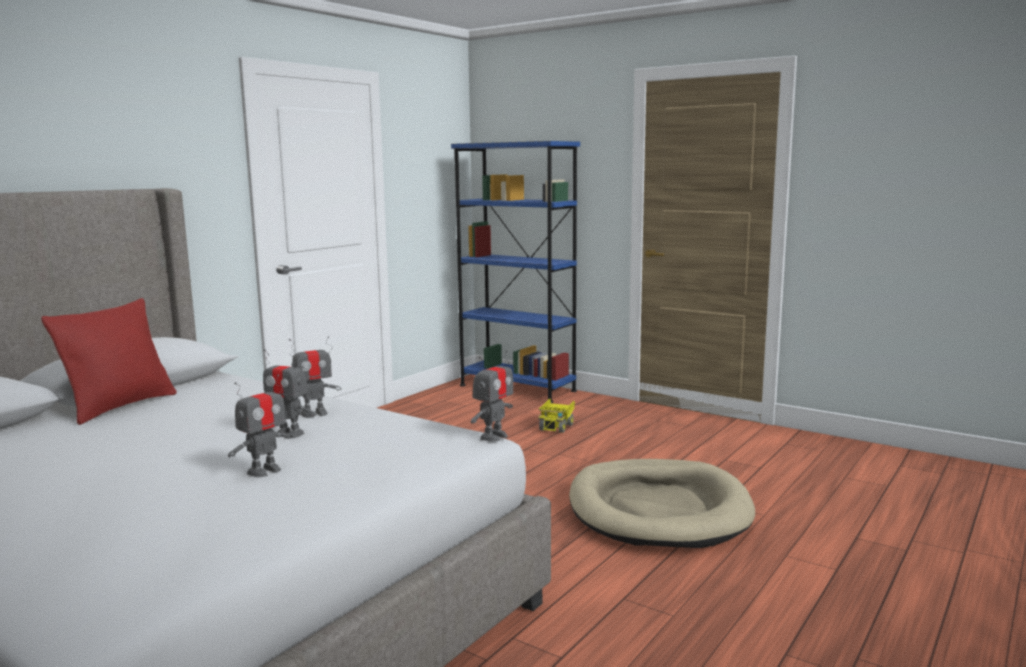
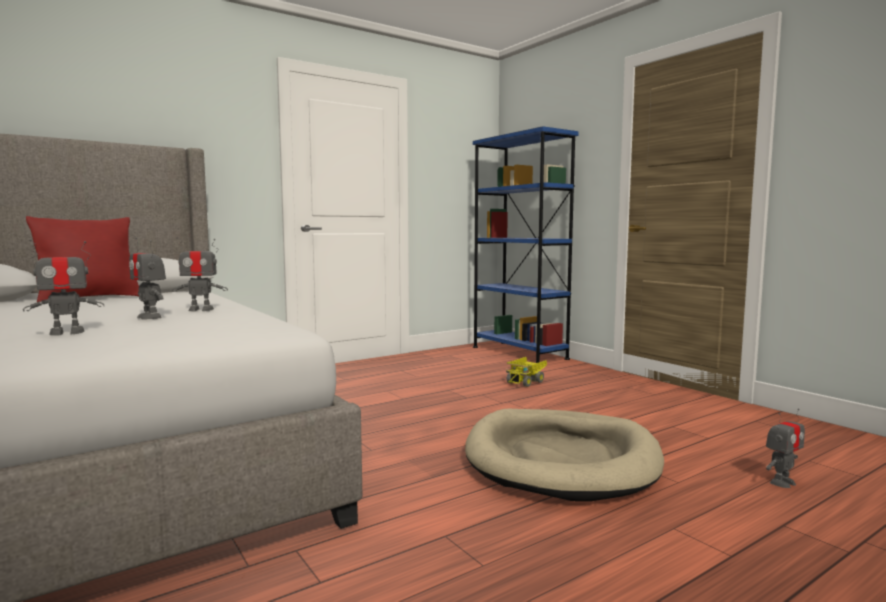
camera: 20 degrees right, 5 degrees down
(493, 436) = (305, 332): toy robot -> toy robot (782, 482)

